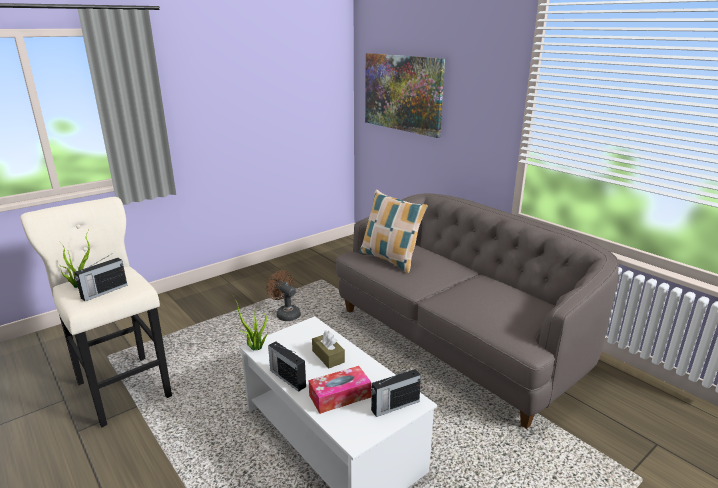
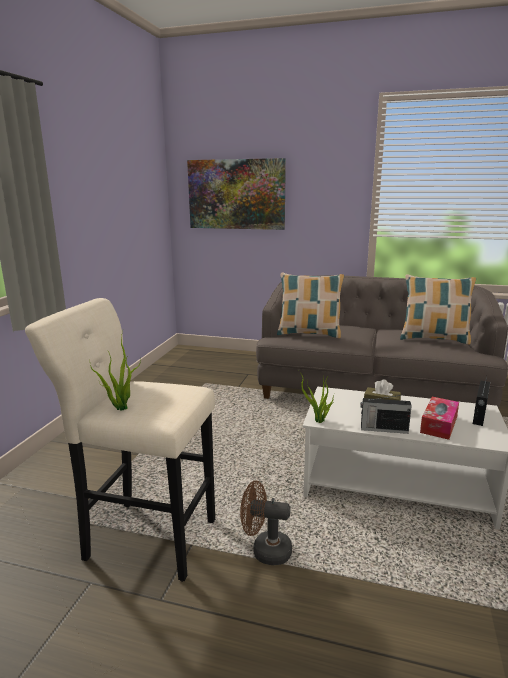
camera: 35 degrees left, 5 degrees down
(103, 292) = (167, 403): radio -> none
(285, 314) = (214, 417): brown fan -> brown fan (265, 550)
(504, 305) = (434, 339): none -> pillow

